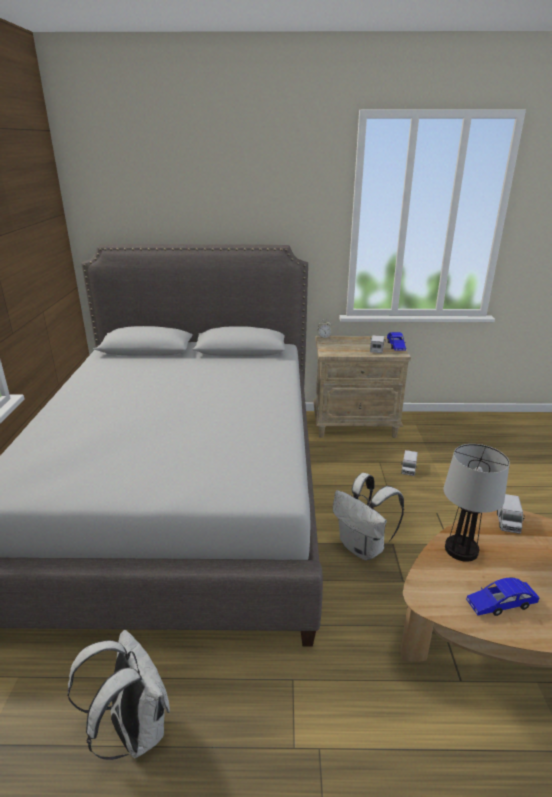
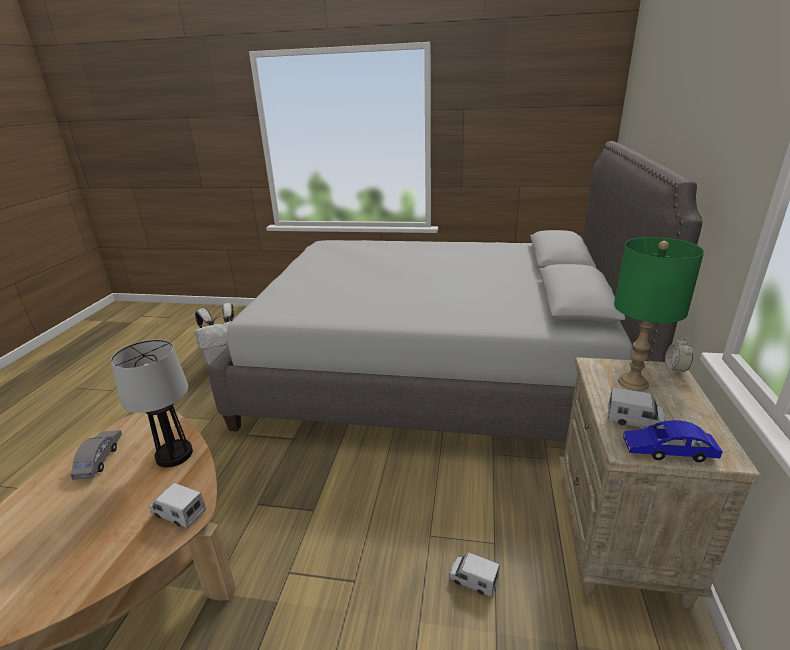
camera: 100 degrees right, 0 degrees up
(342, 346) = (633, 383): none -> green table lamp
(363, 548) = (317, 482): white backpack -> none
(501, 604) = (100, 459): blue toy car -> grey toy car

